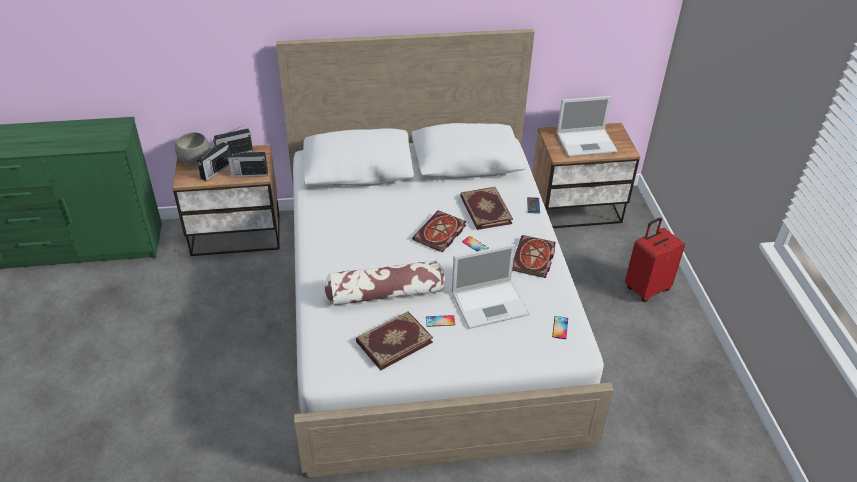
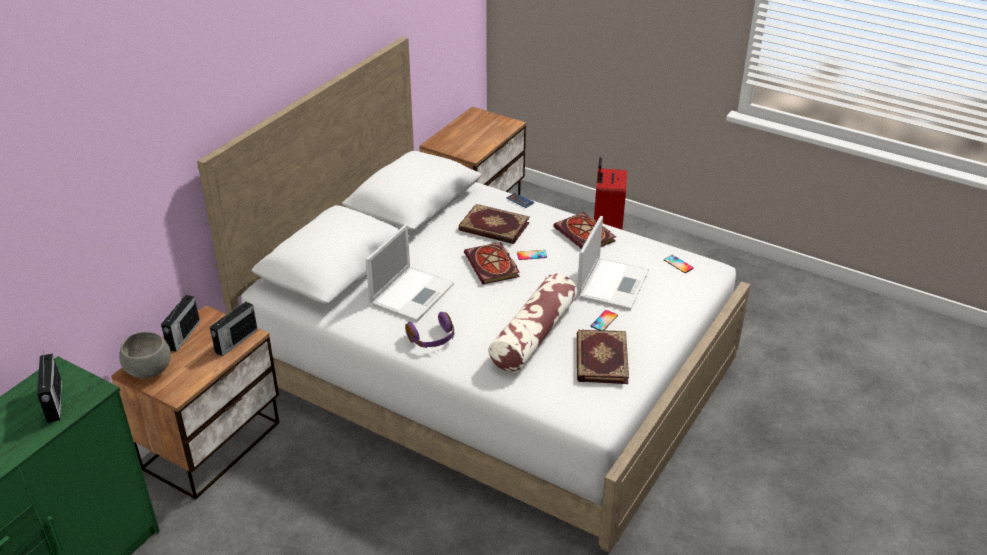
camera: 50 degrees left, 5 degrees down
(215, 171) = (195, 363): radio -> radio (54, 402)
(330, 249) = (432, 339): none -> purple headphones
(587, 142) = (475, 134): laptop -> laptop (412, 293)

